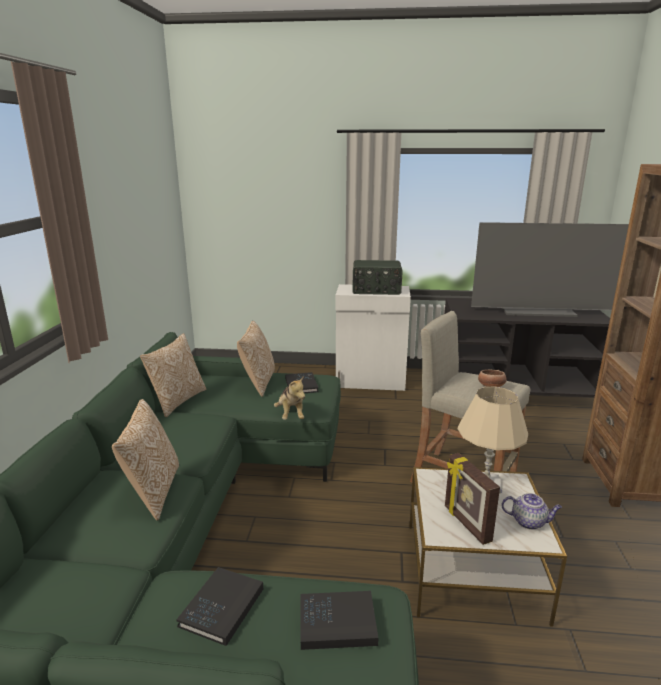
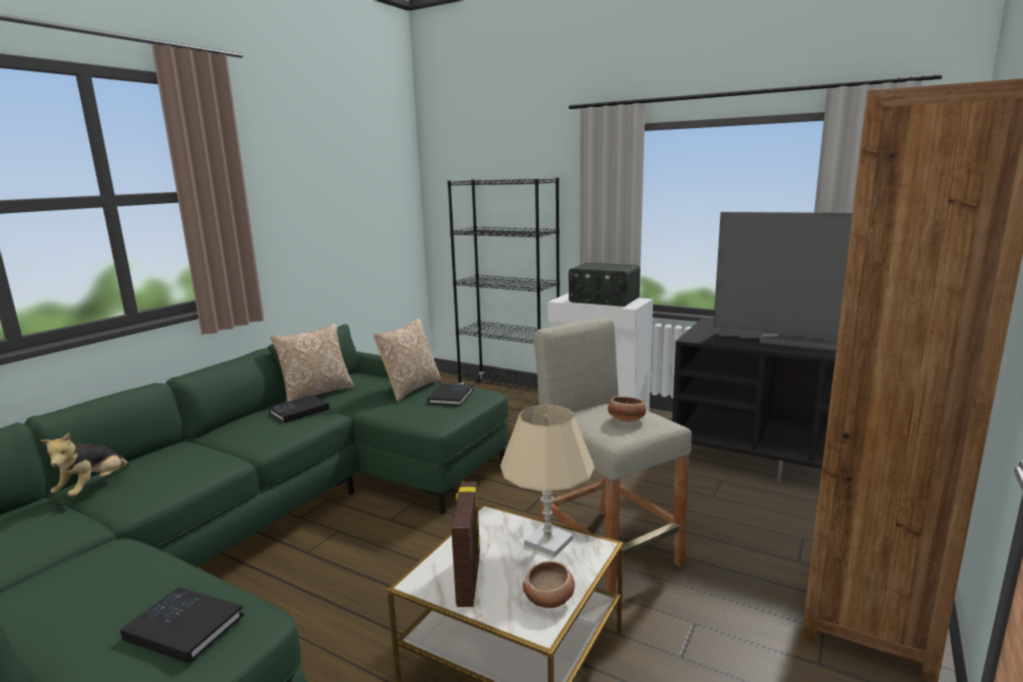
camera: 25 degrees right, 5 degrees down
(153, 492) = (194, 467): pillow -> none
(222, 607) = (114, 579): black book -> black book (299, 411)
(284, 371) = (509, 393): none -> black bookcase
(291, 415) = (403, 423): plush toy -> plush toy (93, 488)
(529, 522) = (550, 599): teapot -> bowl

